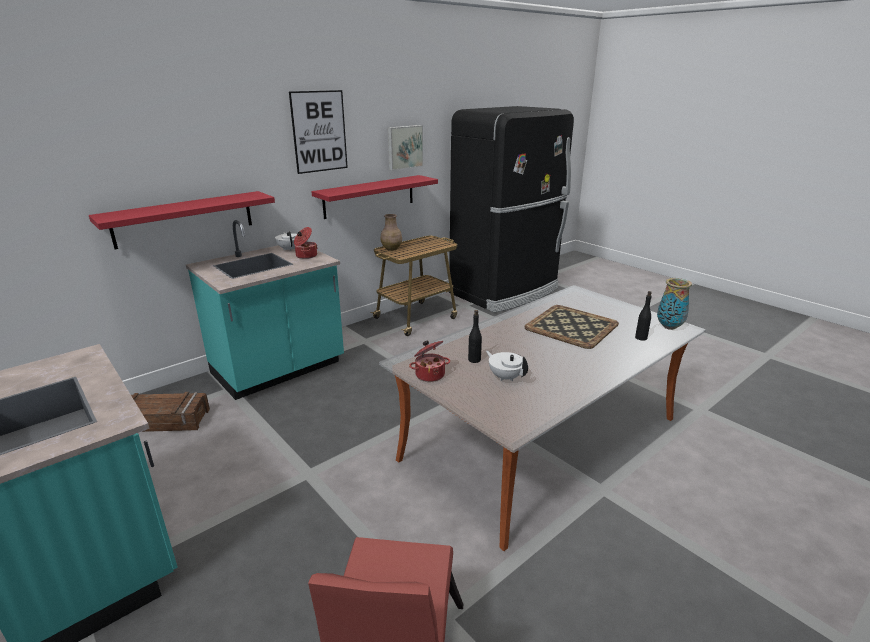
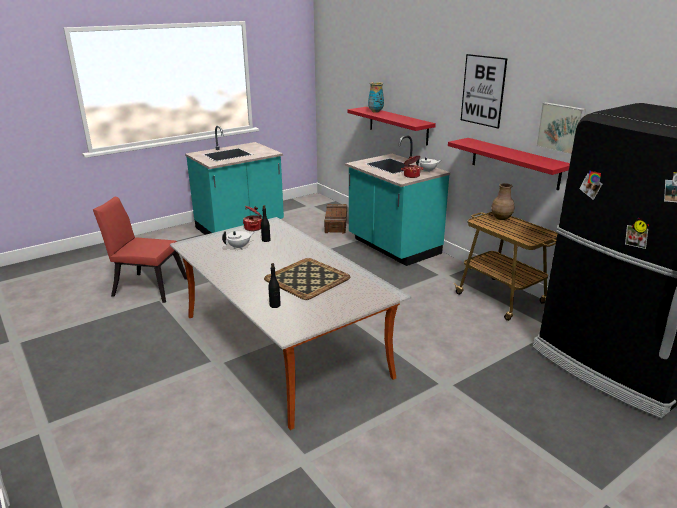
camera: 95 degrees right, 0 degrees up
(669, 327) = (292, 325): vase -> vase (375, 111)

